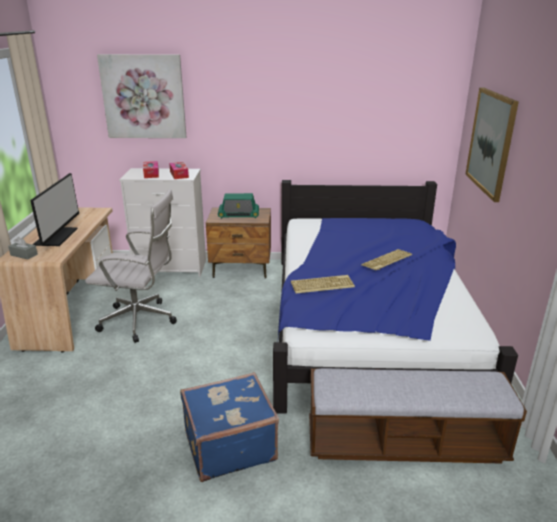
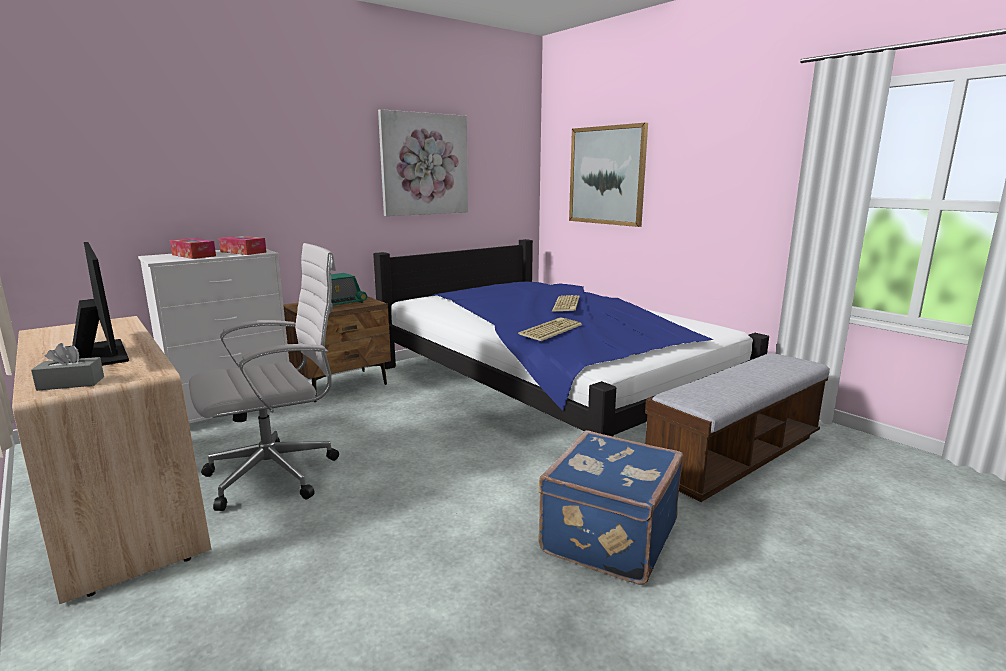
camera: 40 degrees left, 10 degrees down
(143, 97) = (155, 136): picture -> picture (424, 164)

